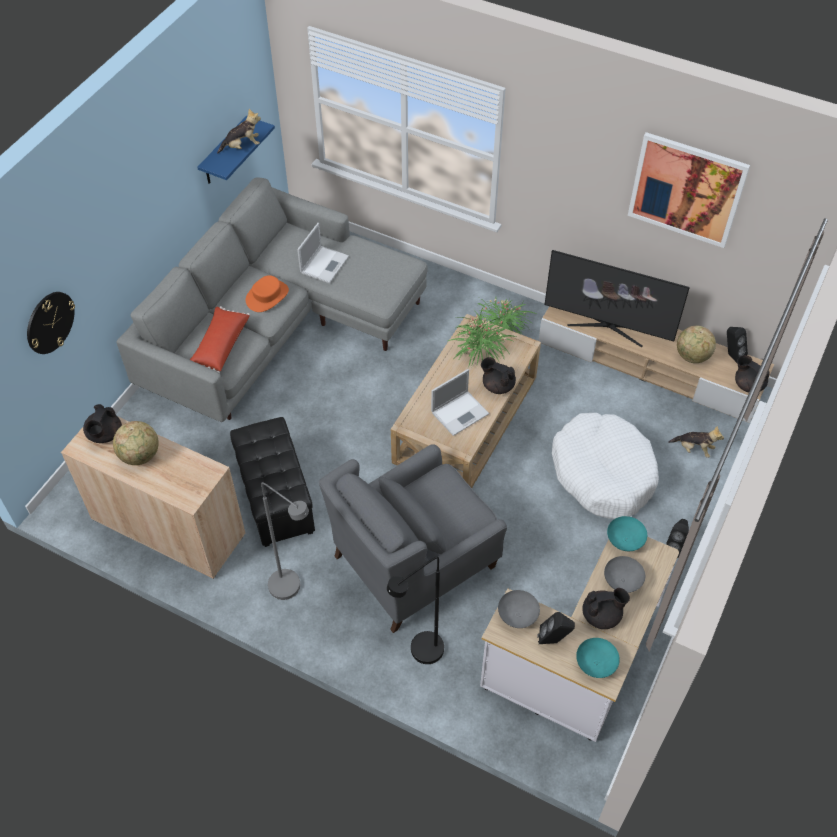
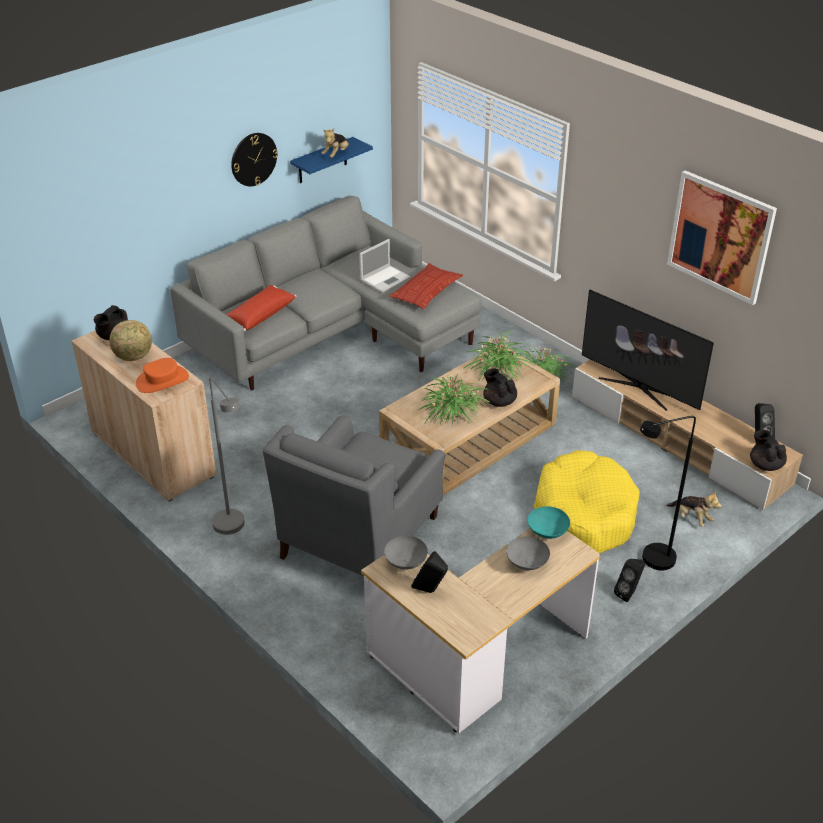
camera: 20 degrees right, 15 degrees down
(50, 322) = (104, 234): wall clock -> wall clock (253, 159)
(242, 146) = (336, 154): plush toy -> plush toy turned 120 degrees clockwise
(267, 296) = (321, 290): orange hat -> orange hat (162, 380)
(275, 498) = (258, 456): black ottoman -> none
(371, 269) = (426, 291): none -> pillow
(415, 561) = (360, 536): grey armchair -> grey armchair turned 45 degrees counterclockwise
(420, 655) = (323, 612): black floor lamp -> black floor lamp (650, 561)
(460, 412) = (452, 413): laptop -> potted plant
(595, 663) = (461, 621): turquoise bowl -> none
(602, 615) = (490, 584): black teapot -> none
(603, 473) = (584, 514): white dog bed -> yellow dog bed
(692, 356) = (716, 429): globe -> none

